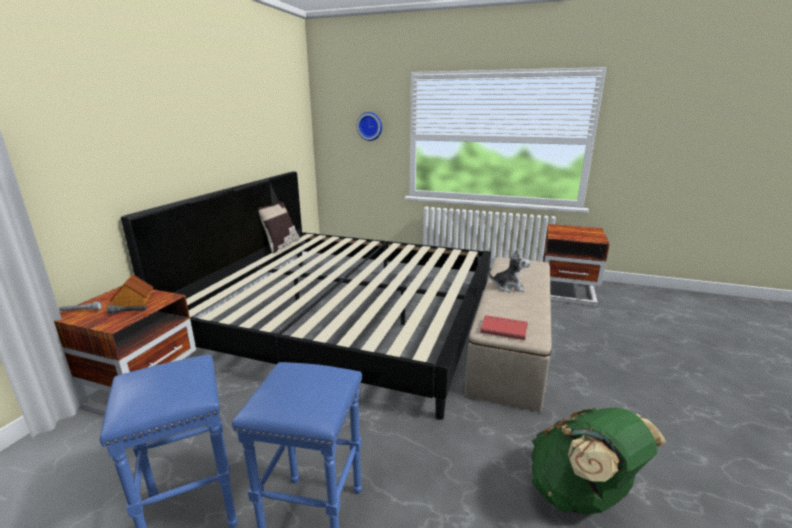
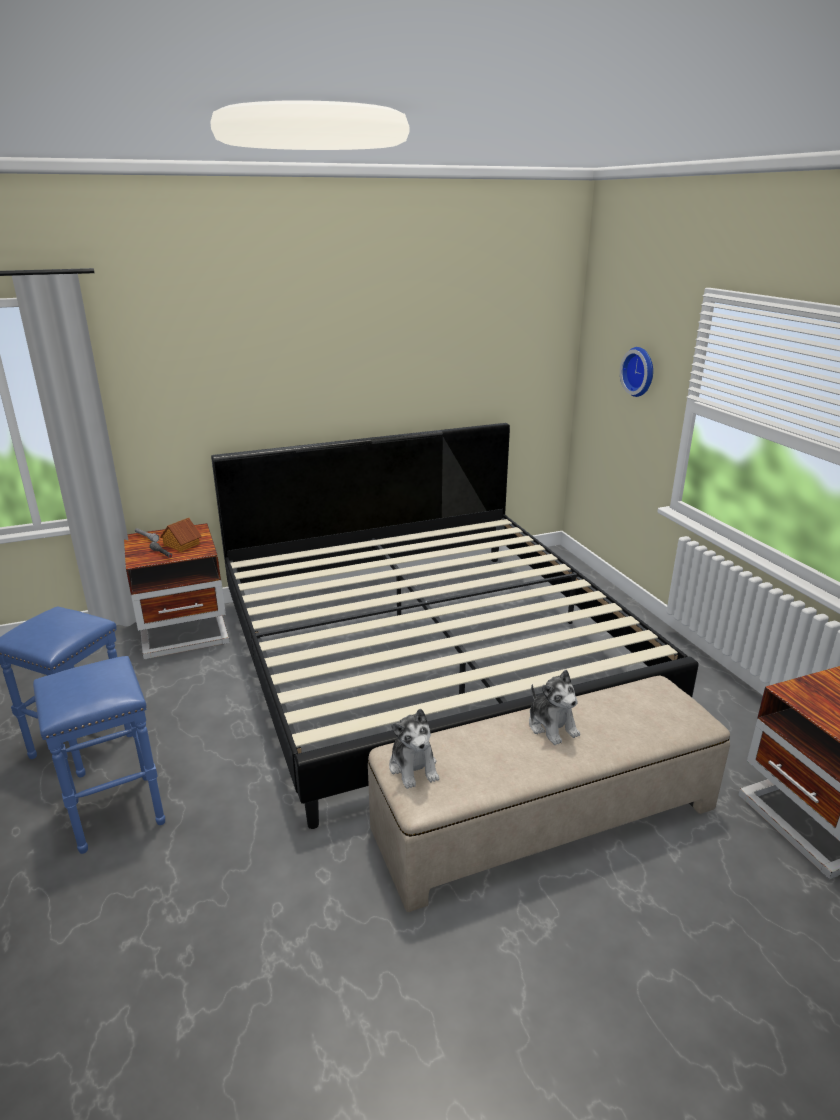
camera: 50 degrees right, 5 degrees up
(280, 245) = (445, 526): pillow -> none
(503, 328) = (413, 767): red book -> plush toy
(580, 495) = (279, 1006): green backpack -> none

